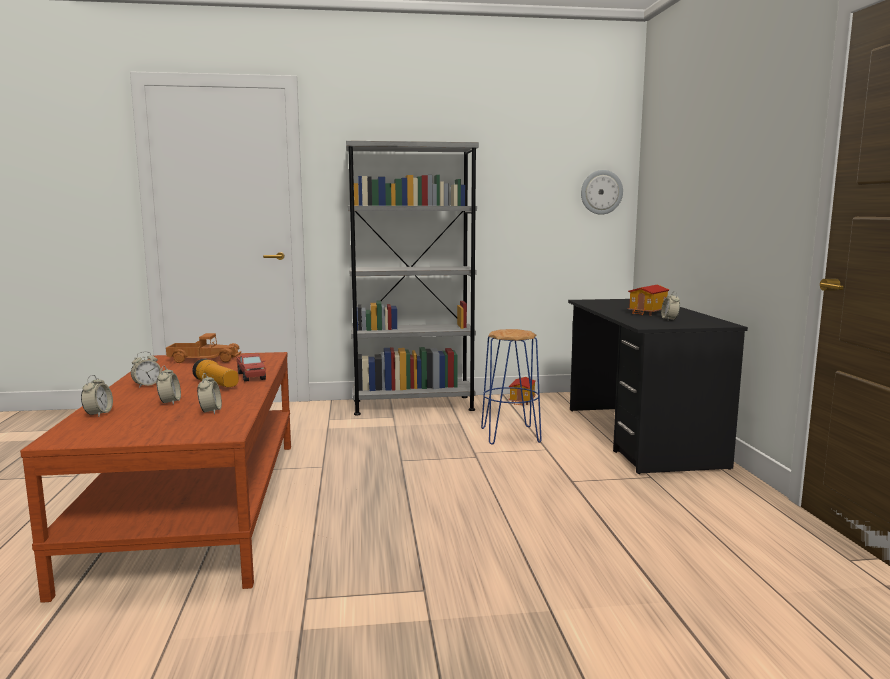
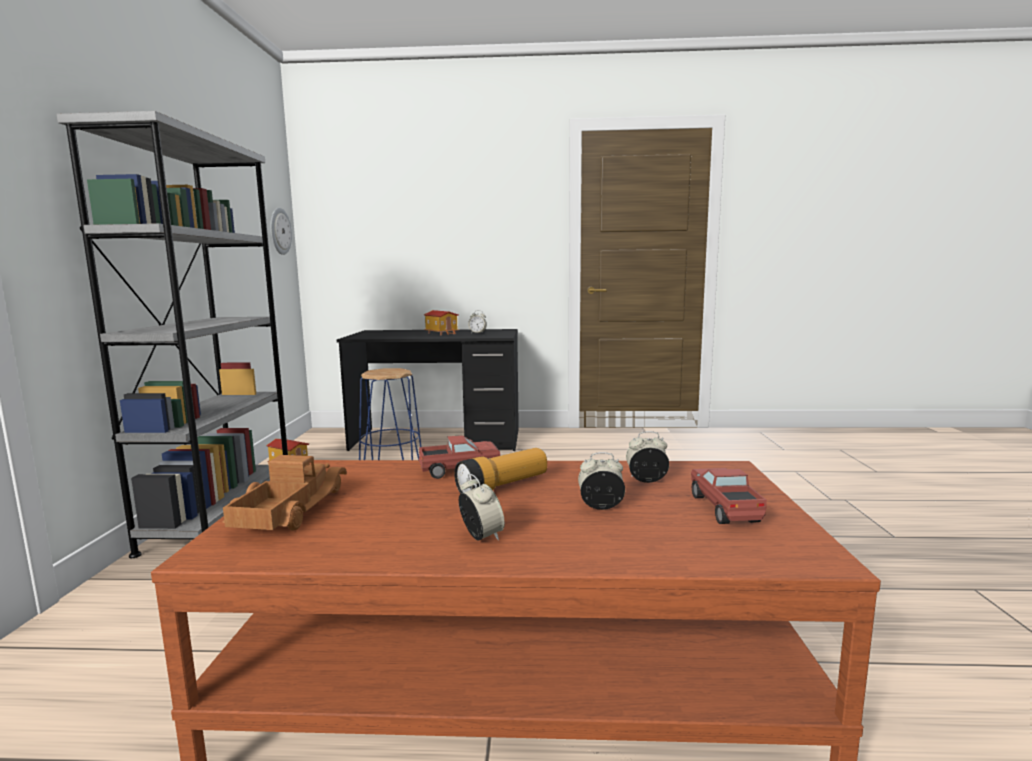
camera: 80 degrees left, 0 degrees up
(98, 414) = (673, 549): alarm clock -> none
(142, 426) = (724, 509): none -> toy truck

